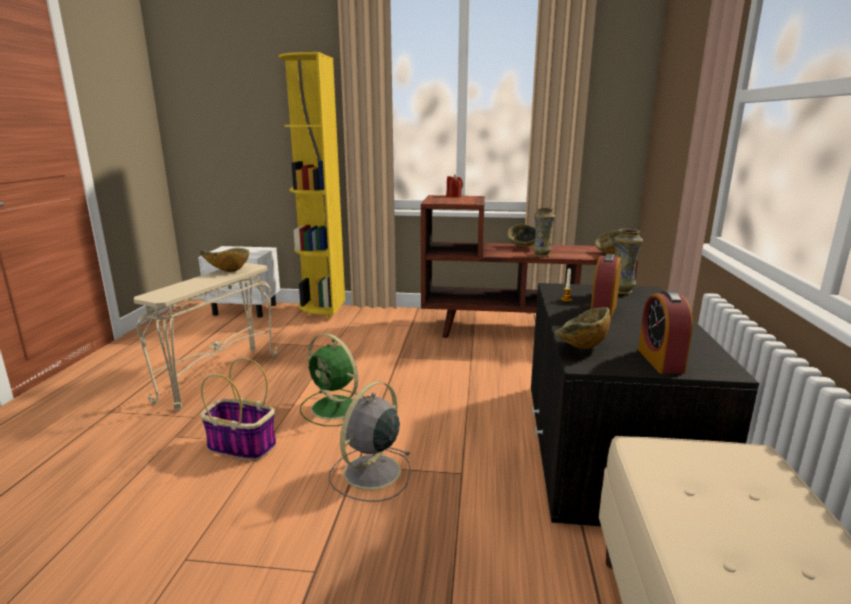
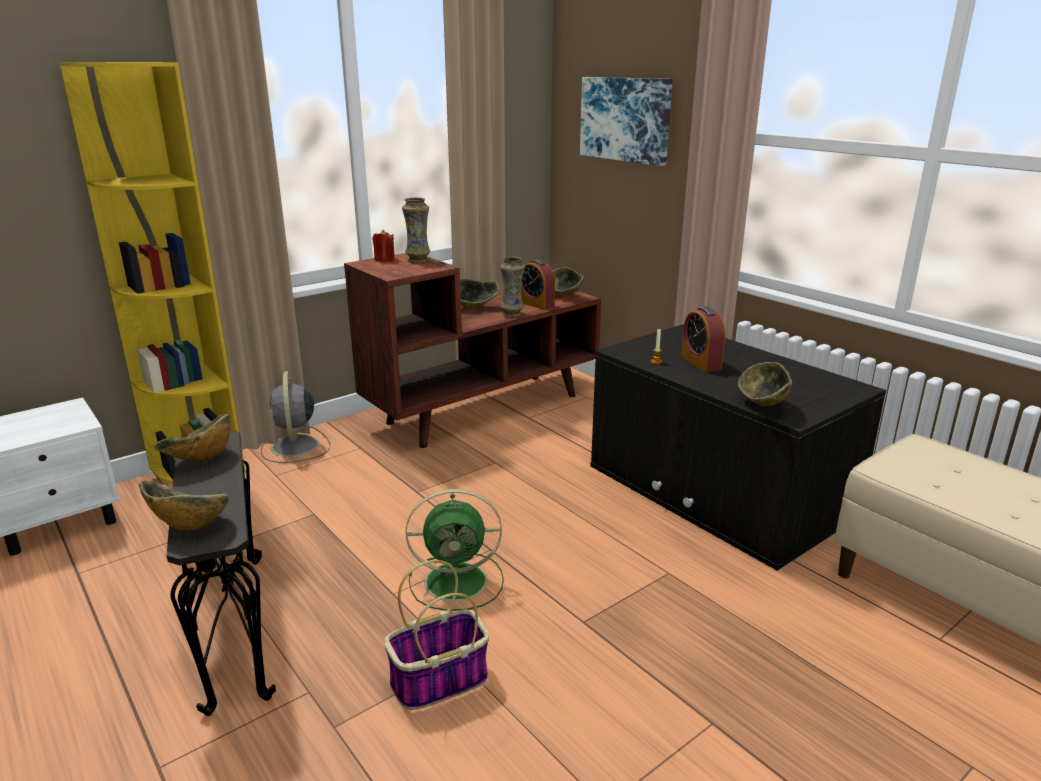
camera: 45 degrees left, 5 degrees up
(164, 290) = (189, 525): none -> bowl
(219, 377) = (235, 629): beige side table -> black side table
(370, 473) = (606, 620): grey fan -> grey fan (295, 447)
(621, 291) = (671, 338): vase -> vase (418, 260)
(660, 360) = (819, 395): alarm clock -> alarm clock (536, 304)
(683, 95) = (625, 119): none -> picture

